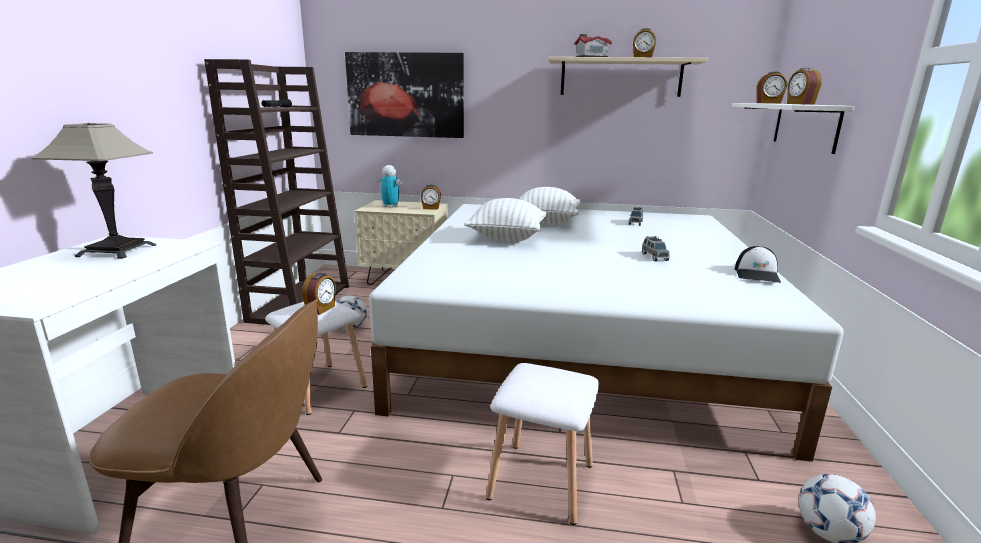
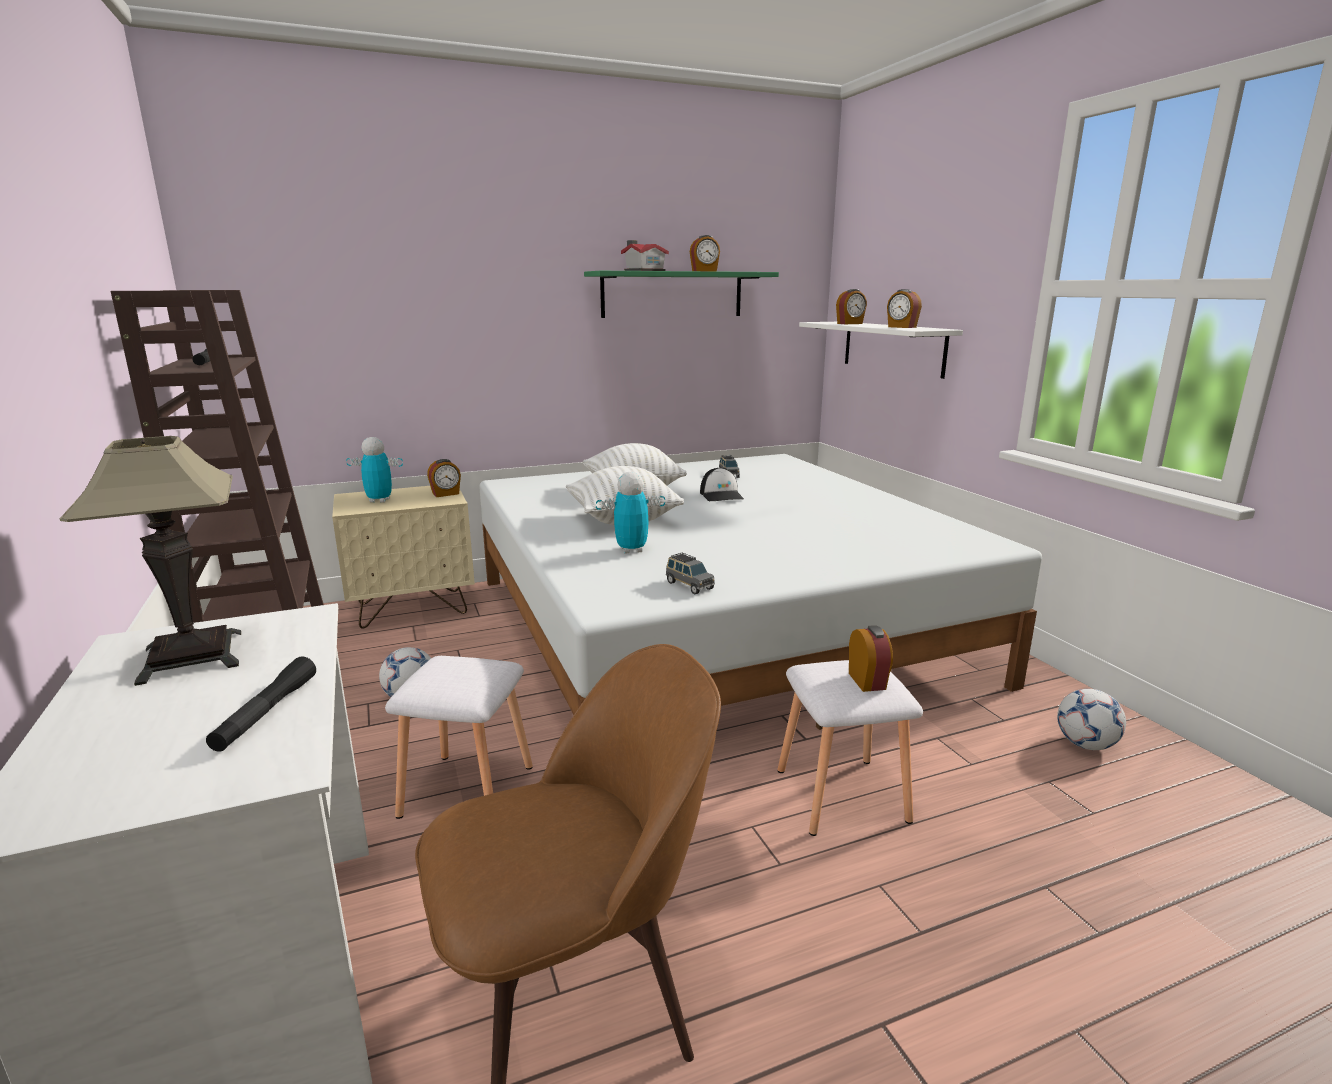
camera: 30 degrees left, 0 degrees up
(85, 280) = (266, 713): none -> black flashlight
(321, 309) = (472, 672): alarm clock -> alarm clock (868, 681)
(405, 95) = (372, 326): picture -> none
(480, 256) = (631, 550): none -> toy robot
(621, 78) = (672, 294): beige shelf -> green shelf
(654, 257) = (808, 513): grey toy car -> grey toy car (689, 585)
(757, 274) = (919, 514): cap -> cap (722, 495)

